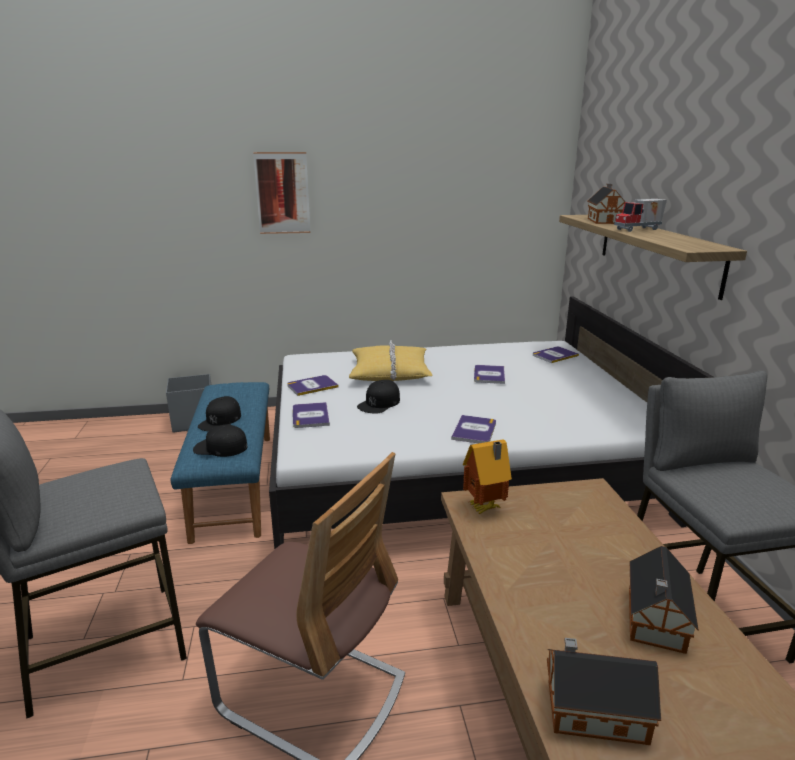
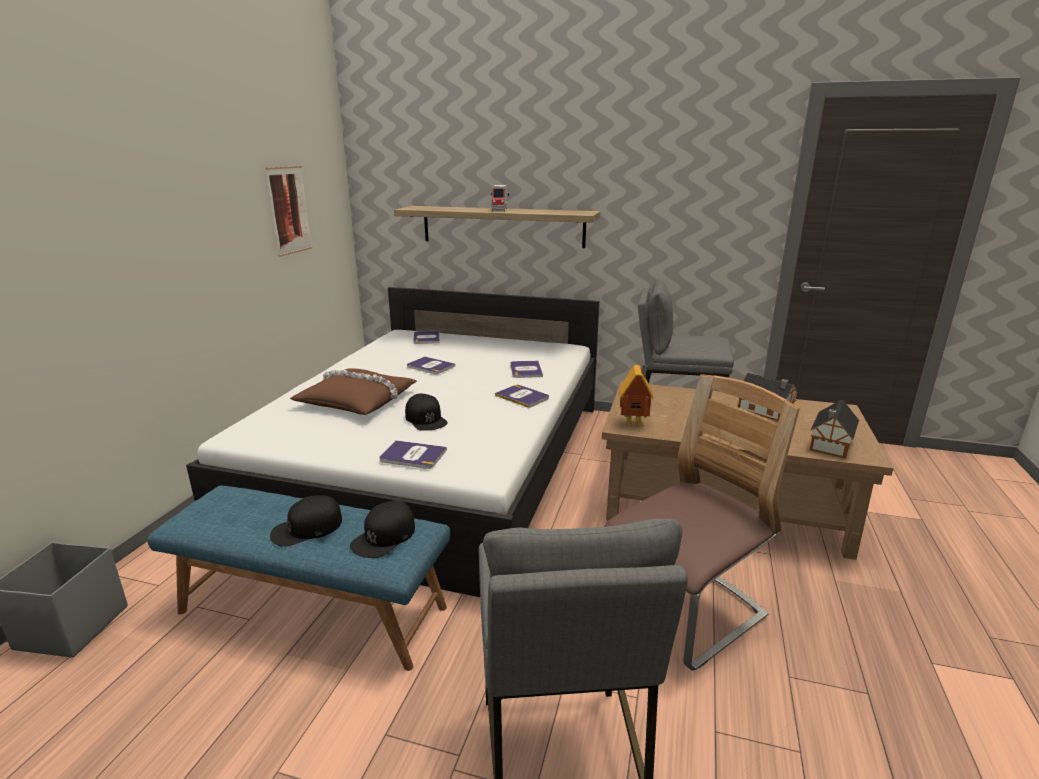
camera: 65 degrees left, 0 degrees up
(220, 420) = (307, 528): black cap -> black cap turned 105 degrees clockwise
(282, 193) = (98, 217): picture -> picture (289, 210)
(312, 386) = (334, 442): book -> book (526, 370)
(390, 372) = (358, 400): yellow pillow -> brown pillow
(605, 221) = (448, 208): toy house -> none

